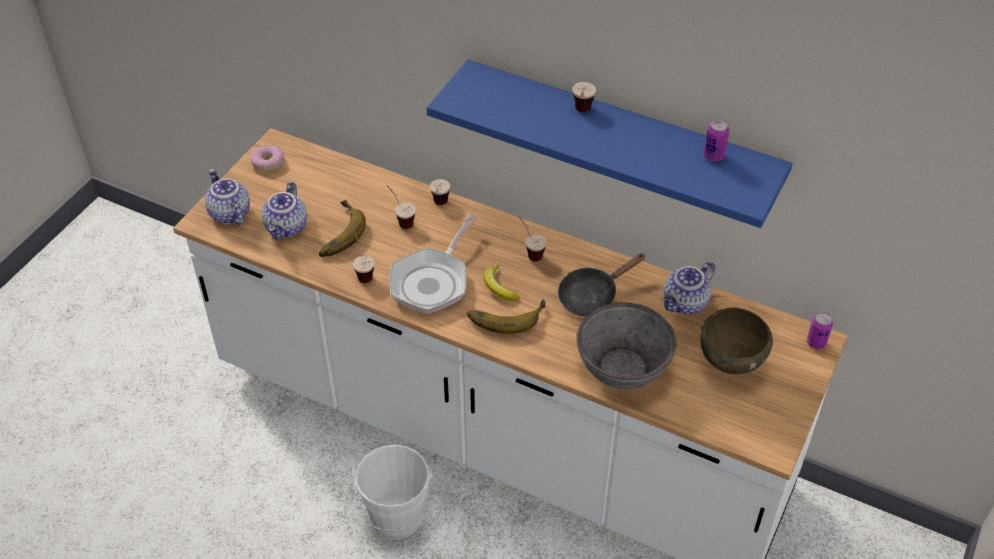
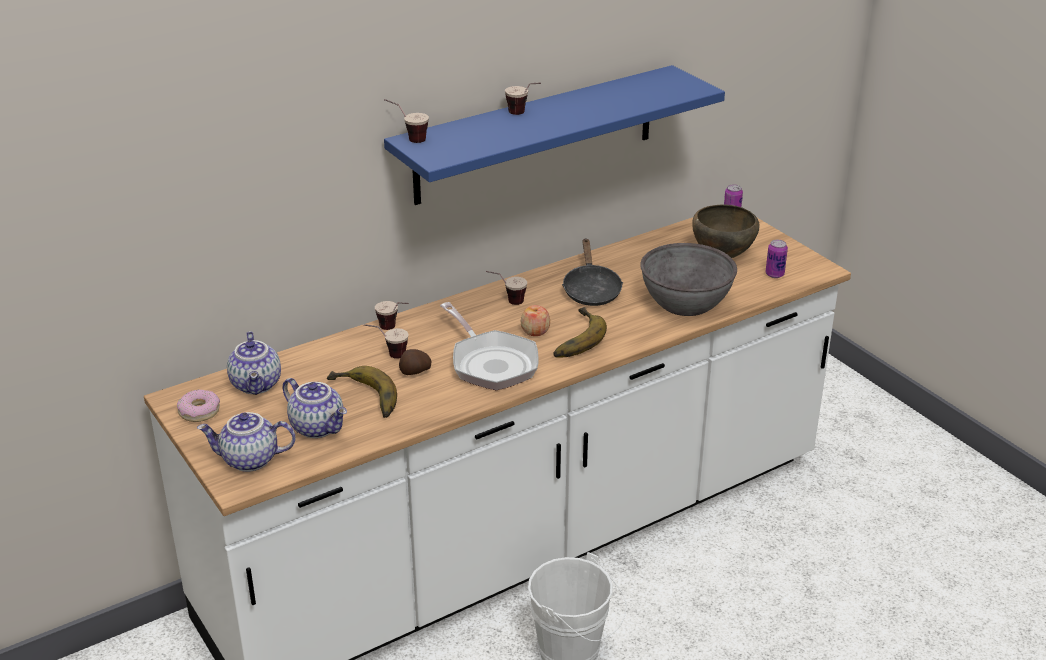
camera: 60 degrees left, 15 degrees down
(363, 271) = (435, 398): cup -> cup (407, 139)
(389, 244) = (415, 372): none -> potato
(498, 287) = (535, 331): banana -> apple
(686, 303) = (641, 253): teapot -> teapot (257, 385)
(713, 155) = (635, 85): can -> can (774, 274)

